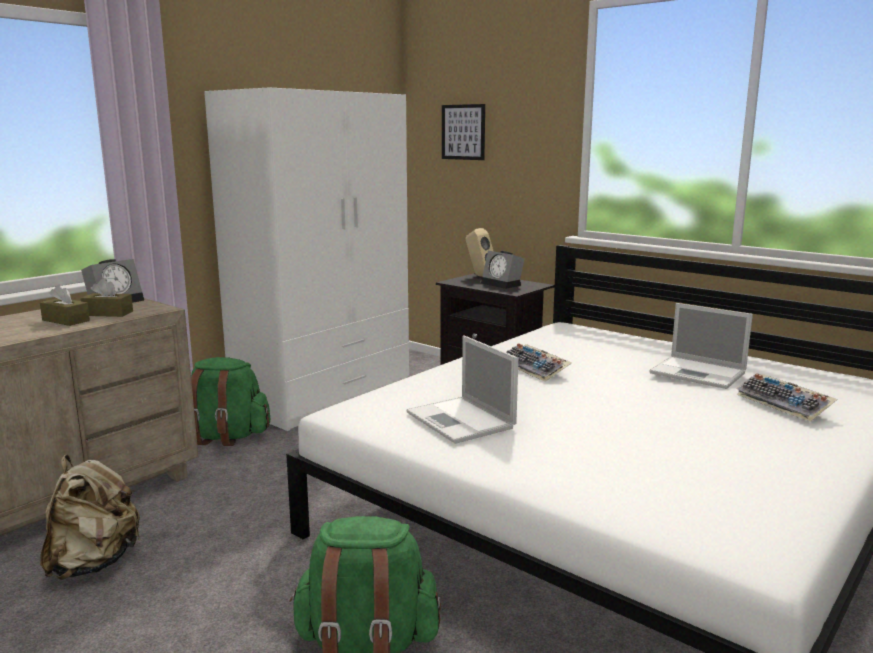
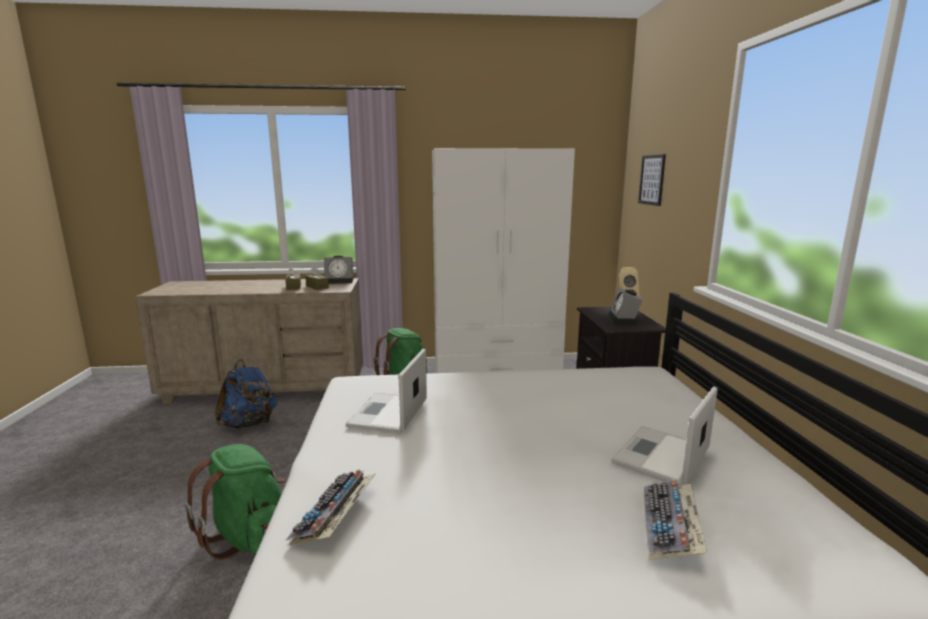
camera: 45 degrees right, 0 degrees up
(94, 563) = (249, 424): beige backpack -> blue backpack
(535, 369) = (530, 397): keyboard -> keyboard (335, 516)
(699, 373) = (661, 457): laptop -> laptop turned 45 degrees clockwise

